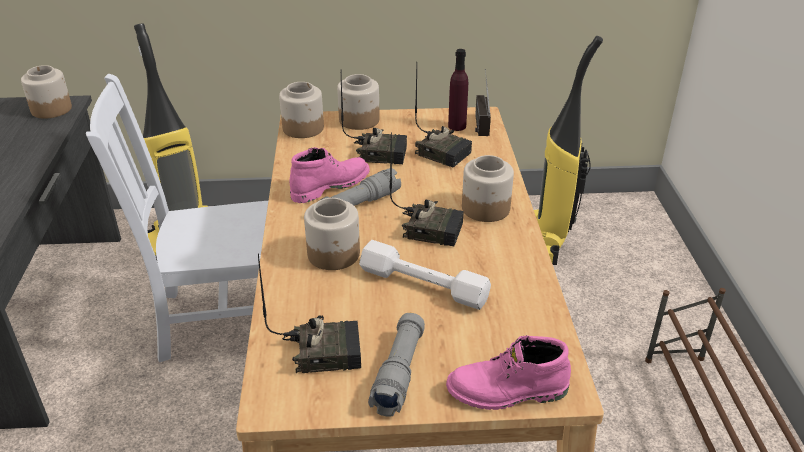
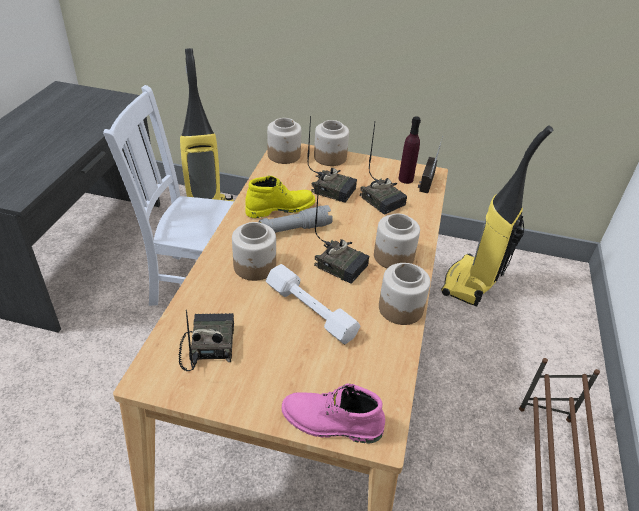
camera: 15 degrees right, 5 degrees up
(51, 109) = (116, 102): jar -> jar (400, 308)
(324, 350) = (208, 345): radio -> radio turned 105 degrees counterclockwise
(330, 186) = (280, 208): pink boot -> yellow boot
(399, 372) = (255, 381): grey flashlight -> none

